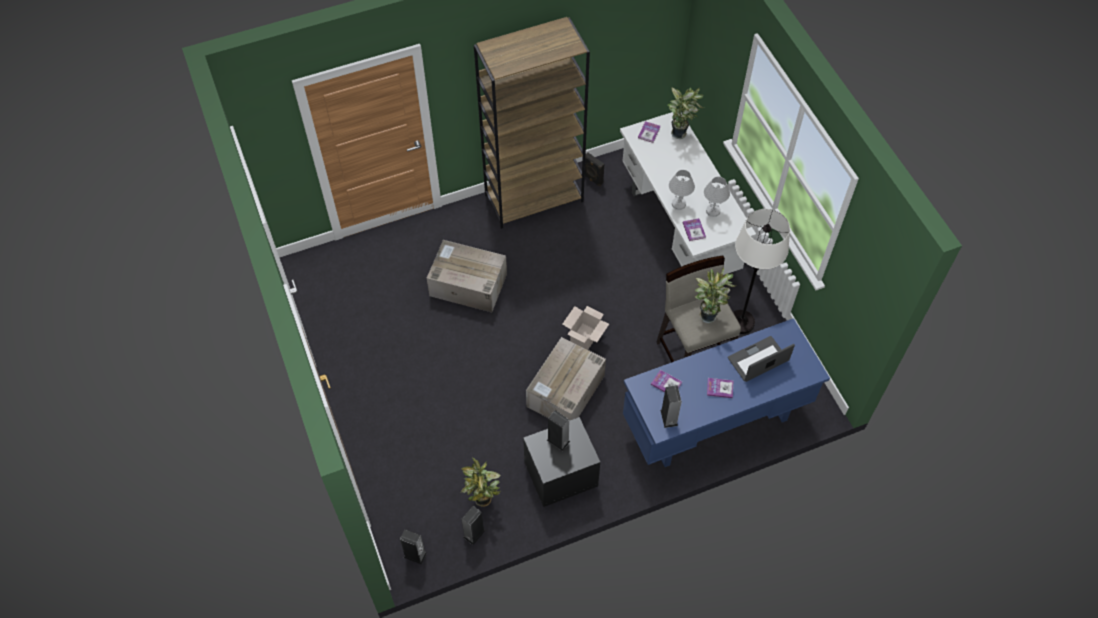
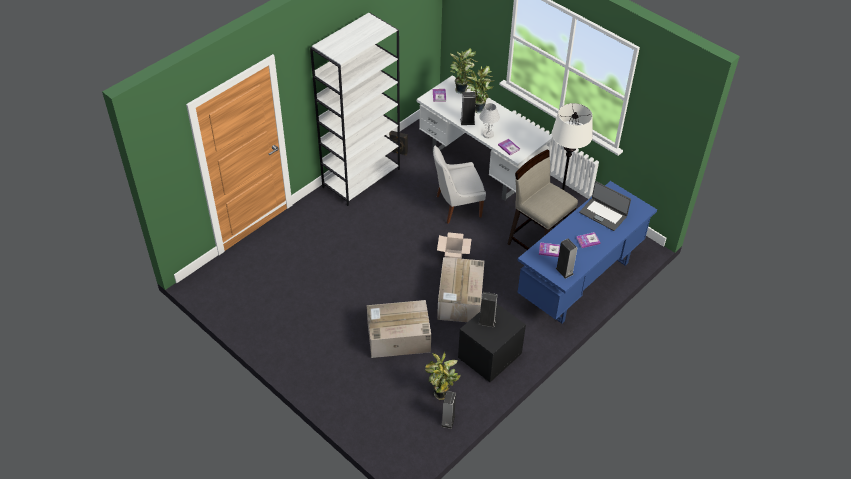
camera: 25 degrees left, 10 degrees down
(415, 555) = (411, 453): speaker -> speaker (467, 121)
(467, 285) = (343, 252): cardboard box -> cardboard box (397, 337)
(534, 198) = (361, 177): brown bookcase -> white bookcase
(622, 273) = (456, 207): none -> white chair
(708, 314) = (551, 197): potted plant -> potted plant (478, 108)
(713, 211) = (515, 131): white table lamp -> none
(758, 360) = (603, 214): laptop -> laptop turned 90 degrees counterclockwise

